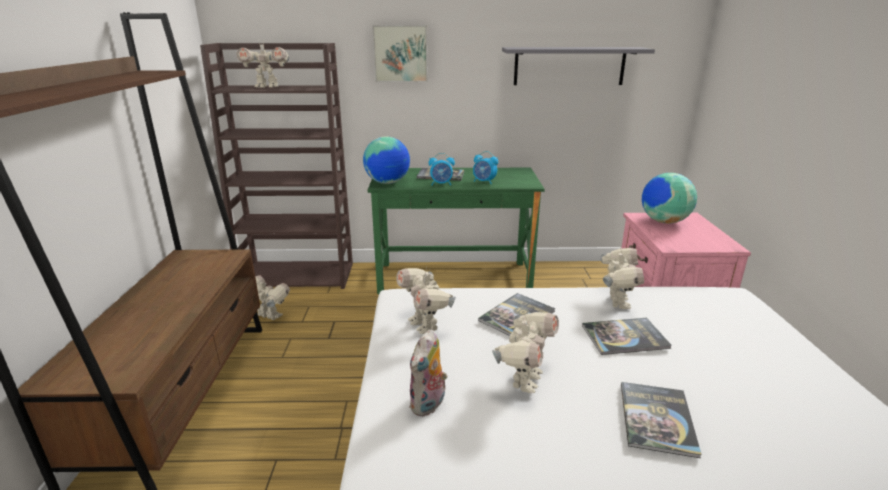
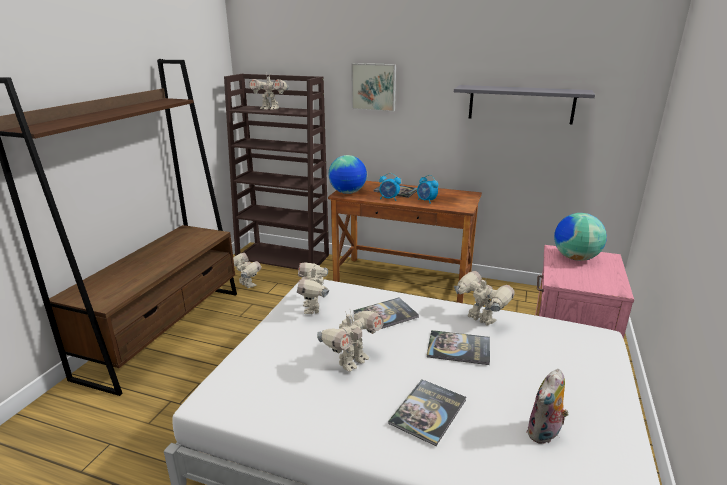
camera: 20 degrees right, 0 degrees up
(429, 405) = (273, 362): plush toy -> plush toy (544, 434)
(454, 277) = (403, 279): green desk -> brown desk
(616, 302) = (480, 320): toy robot -> toy robot turned 75 degrees counterclockwise

